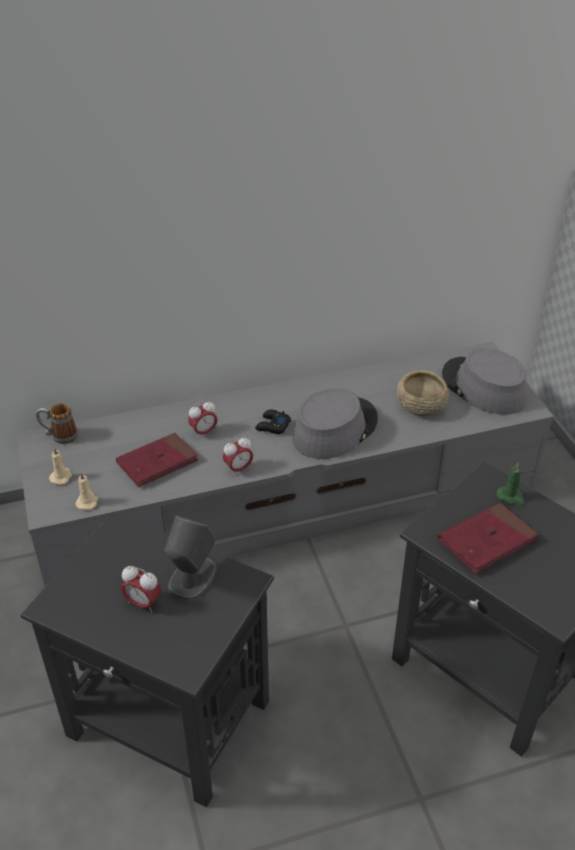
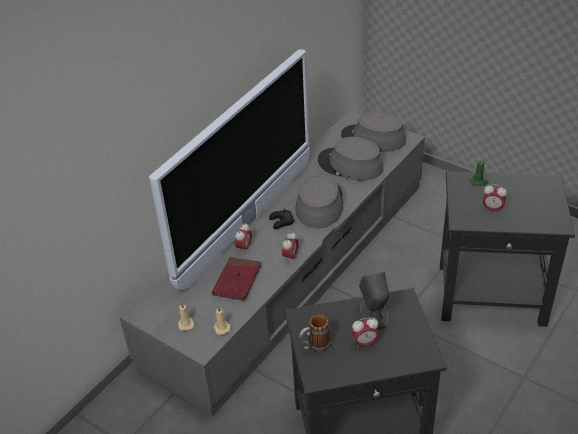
camera: 35 degrees left, 0 degrees up
(59, 436) = (152, 301): mug -> mug (315, 346)
(235, 408) = (247, 224): none -> television
(420, 403) = (350, 165): beige bowl -> grey hat
(487, 541) = (492, 209): red book -> alarm clock

